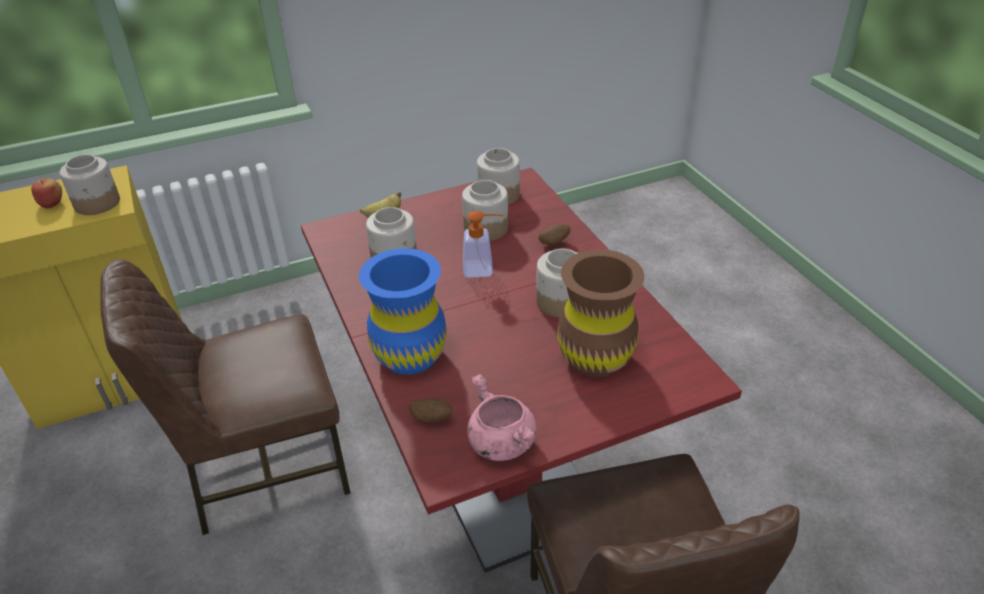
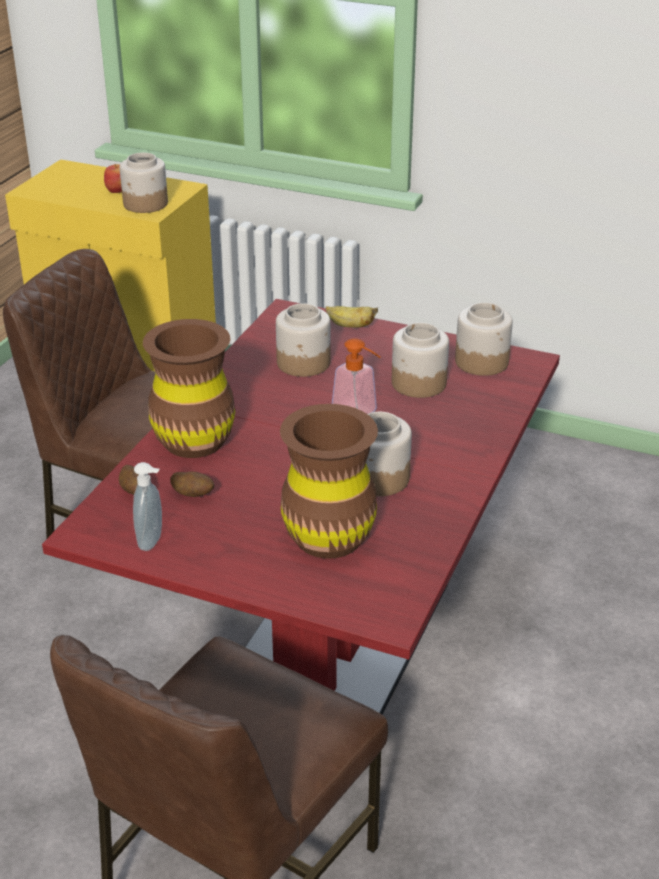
camera: 45 degrees right, 5 degrees down
(410, 355) = (194, 441): blue vase -> brown vase
(500, 443) = (152, 541): pink cooking pot -> soap dispenser
(554, 242) = (460, 429): potato -> potato (193, 495)

